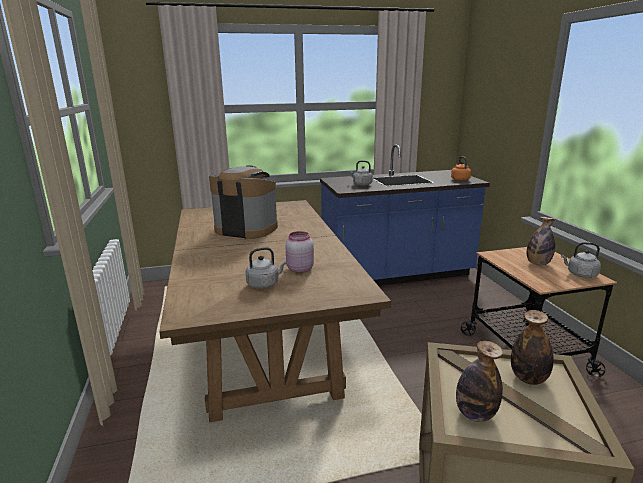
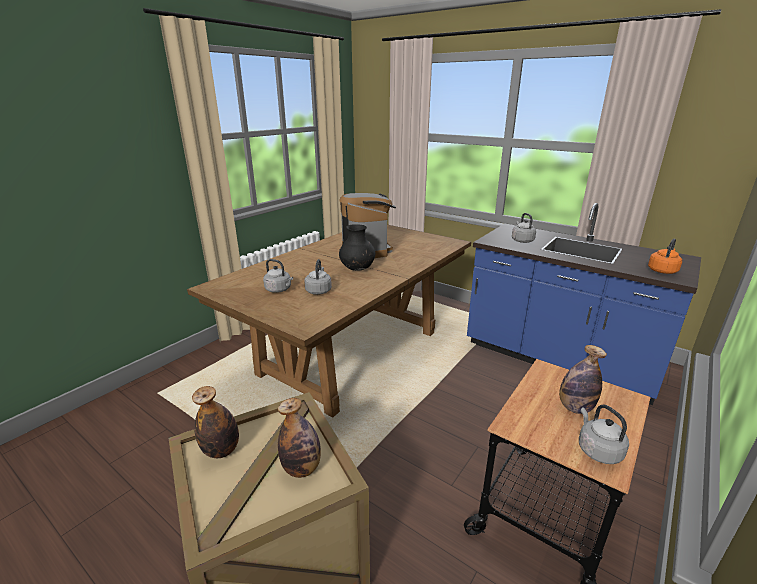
camera: 50 degrees right, 5 degrees up
(282, 244) = (357, 269): none -> black vase
(299, 269) = (319, 290): pink jar -> grey kettle

